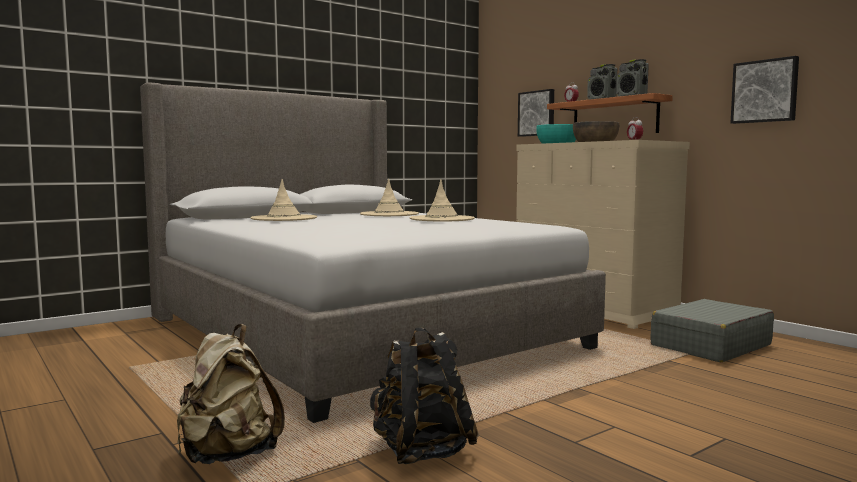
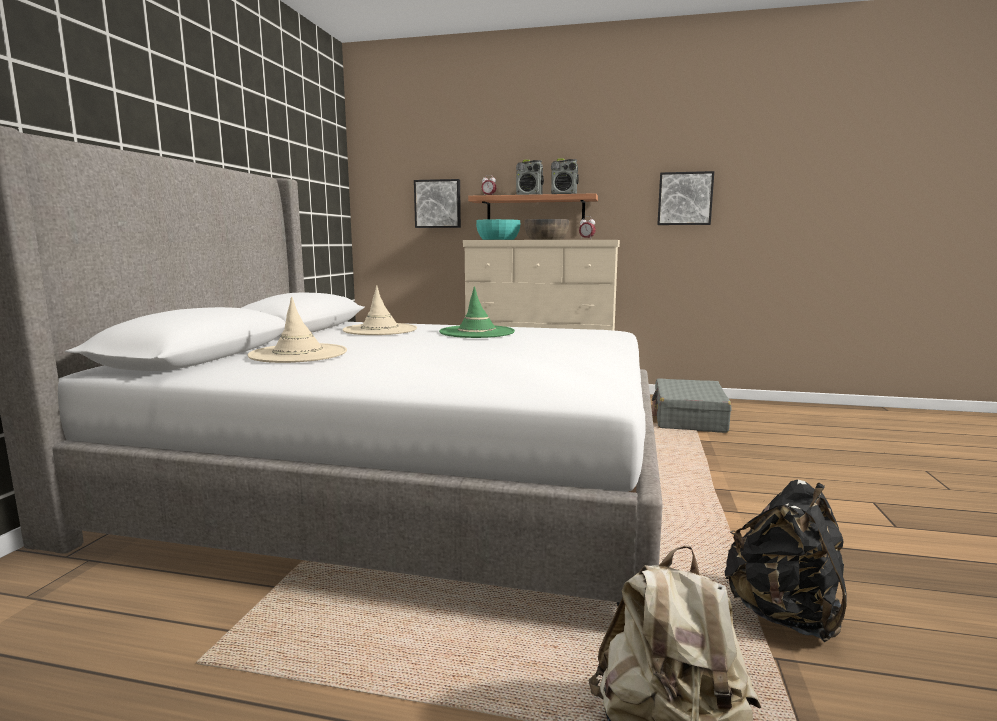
camera: 40 degrees left, 5 degrees up
(441, 219) = (477, 332): beige hat -> green hat

